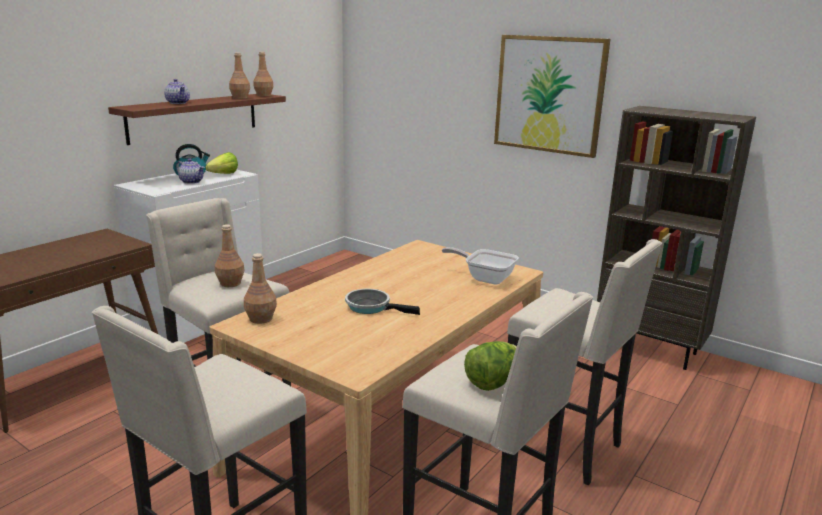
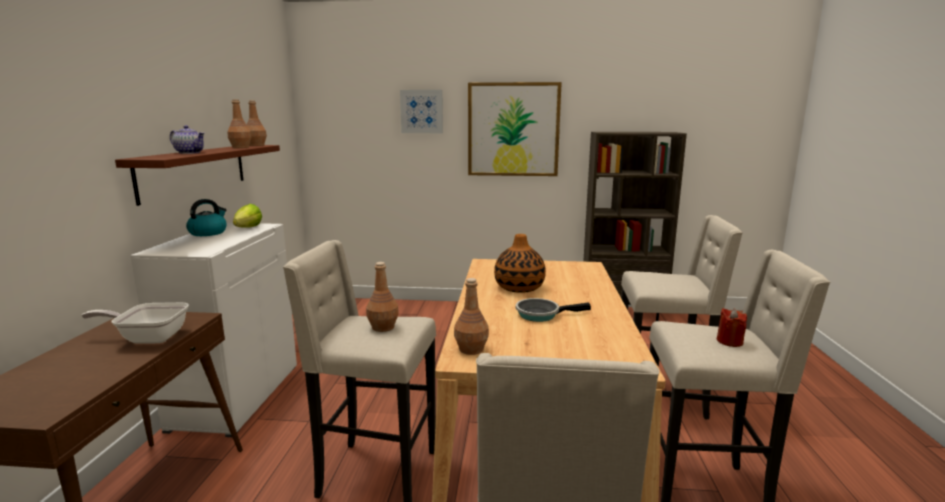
camera: 30 degrees left, 5 degrees down
(192, 181) = (226, 239): teapot -> none
(402, 278) = (519, 287): none -> vase
(454, 65) = (421, 111): none -> picture
(485, 278) = (575, 274): frying pan -> frying pan (148, 338)
(493, 382) = (729, 341): lettuce -> red candle

